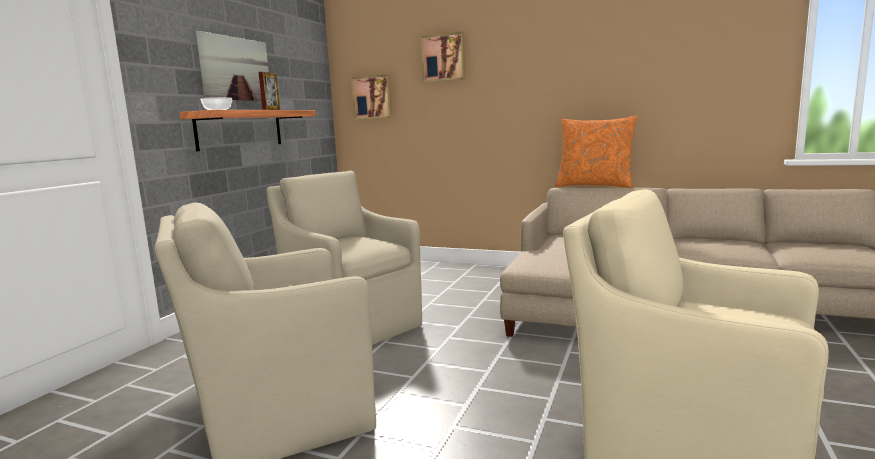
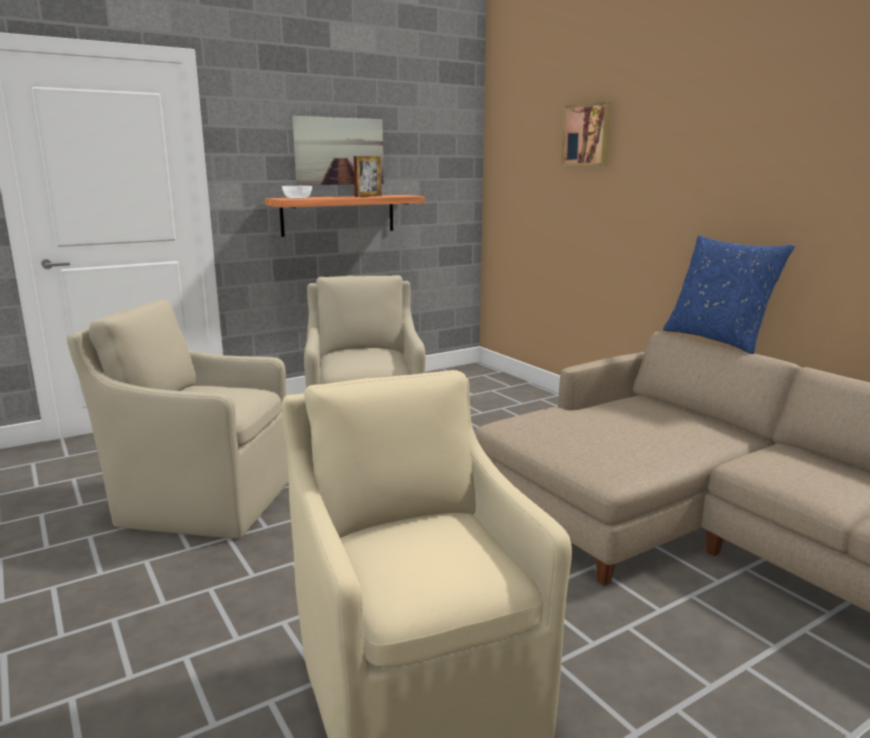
camera: 35 degrees right, 5 degrees up
(372, 97) = (516, 179): picture -> none
(594, 186) = (717, 340): orange pillow -> blue pillow

